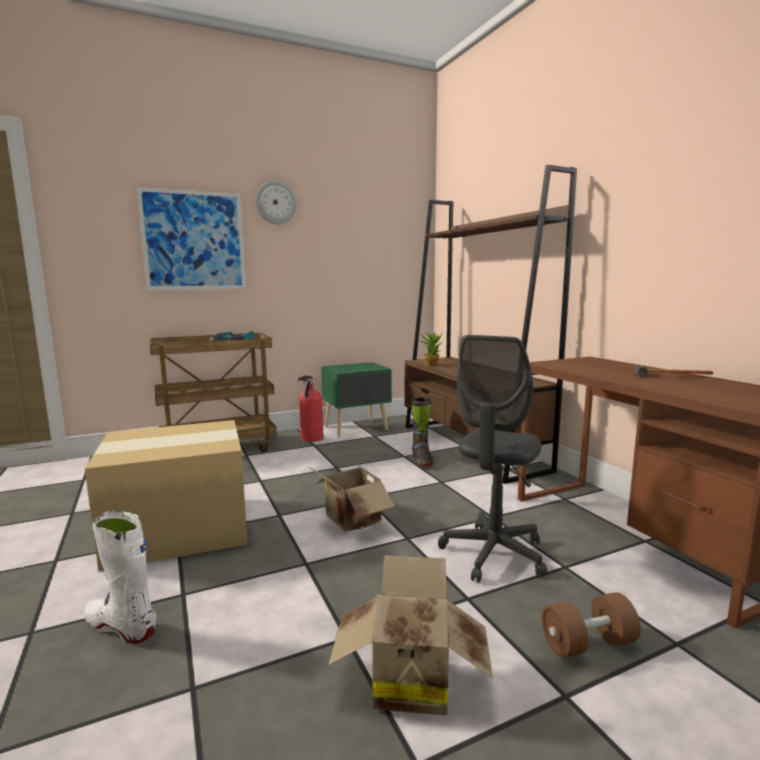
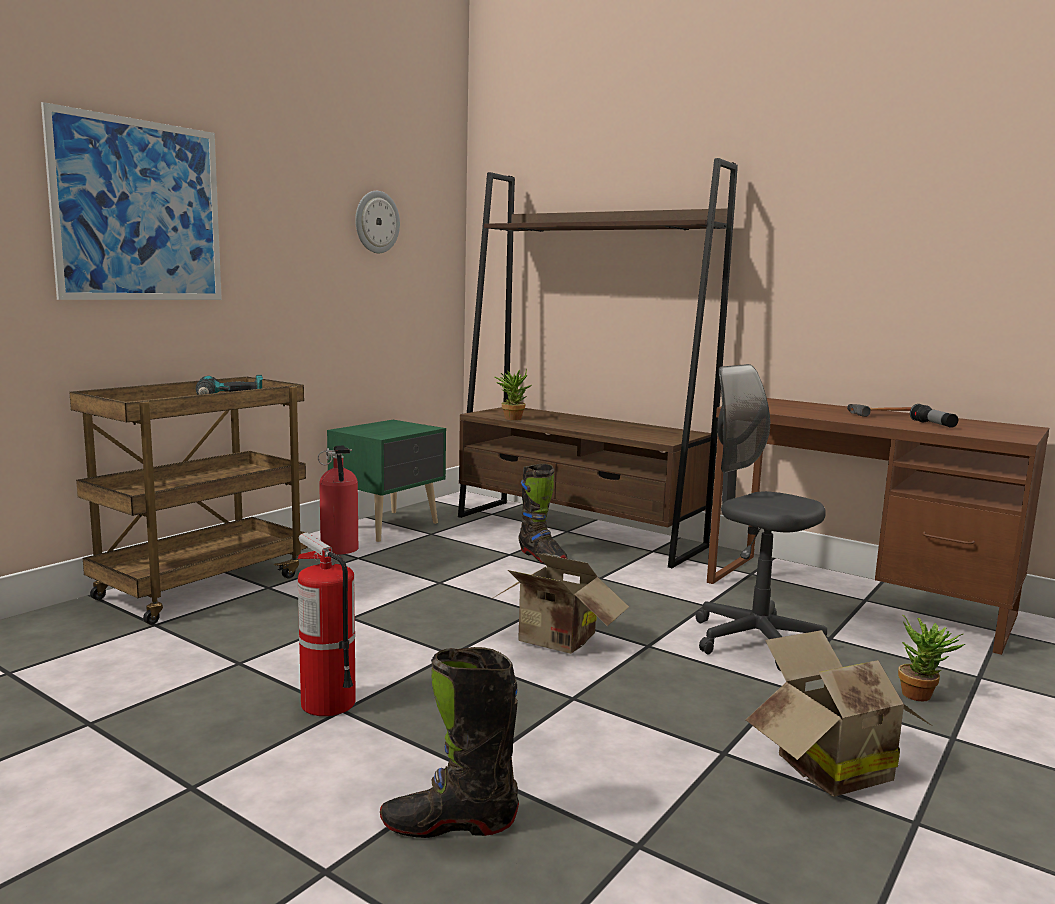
camera: 30 degrees left, 0 degrees up
(121, 627) = (449, 824): white boot -> black boot
(176, 529) = (327, 703): cardboard box -> fire extinguisher
(276, 203) = (265, 154): wall clock -> wall clock (376, 222)
(493, 554) = (754, 641): grey office chair -> grey office chair turned 135 degrees clockwise
(588, 643) = (922, 695): brown dumbbell -> potted plant
(696, 388) = (933, 425): none -> flashlight

